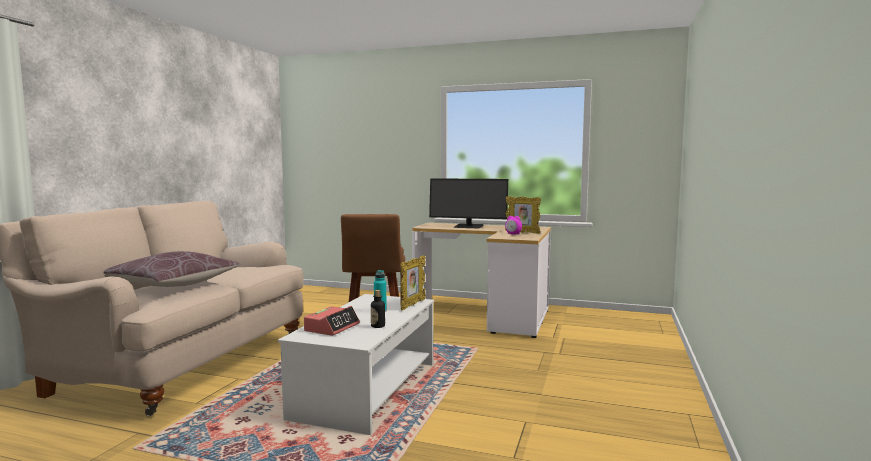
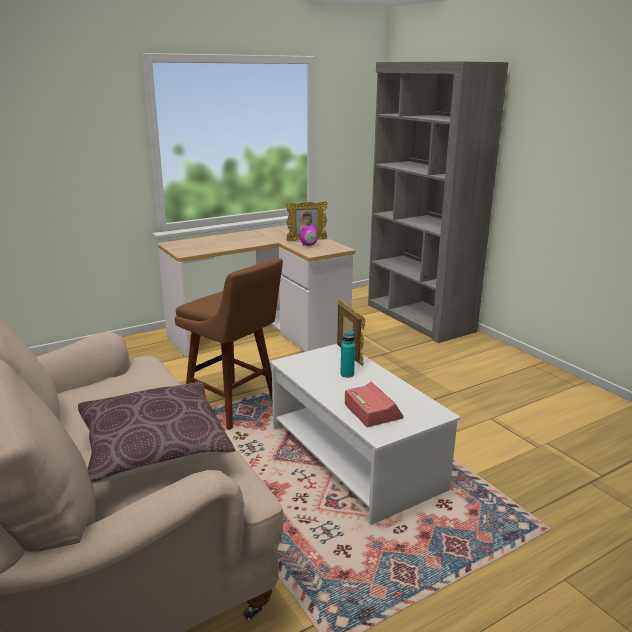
camera: 50 degrees left, 15 degrees up
(378, 326) = (396, 391): bottle -> none
(468, 226) = (227, 241): monitor -> none
(649, 344) = (419, 318): none -> grey bookcase

